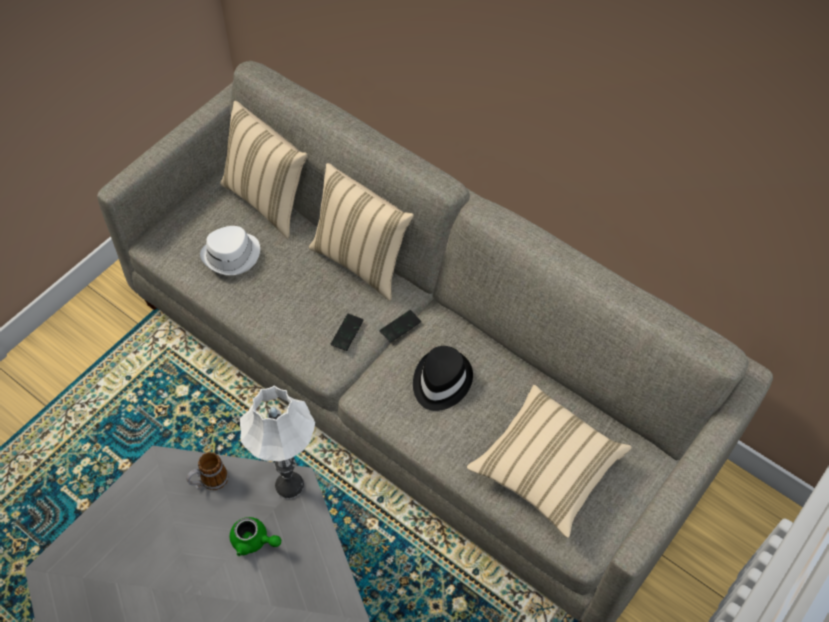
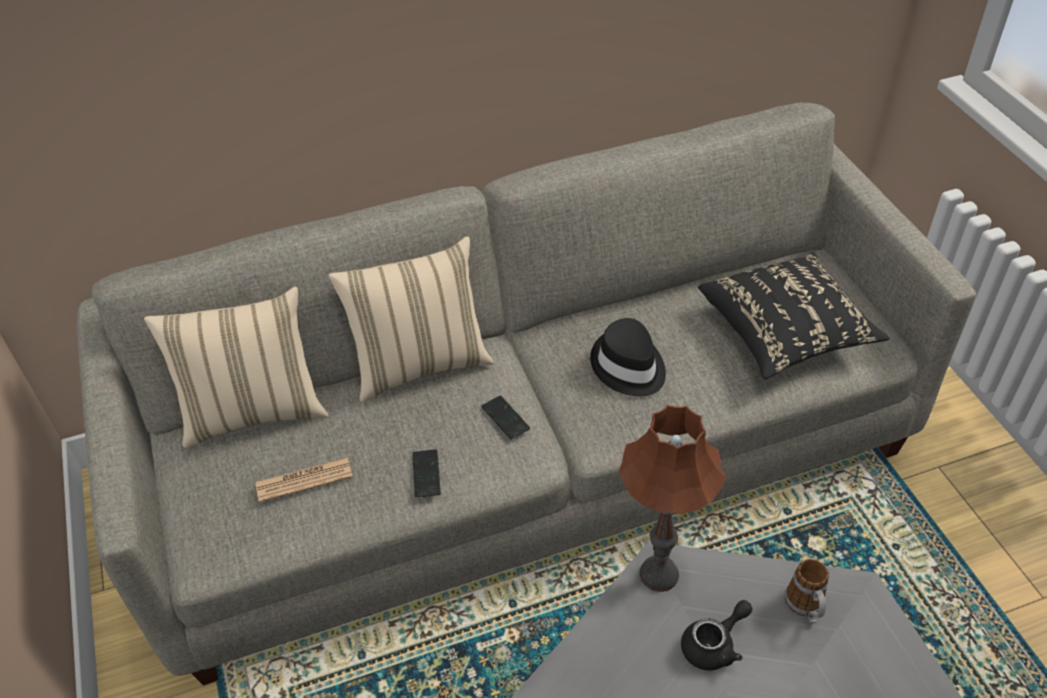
camera: 55 degrees left, 10 degrees down
(209, 481) = (601, 659): mug -> mug (806, 608)
(232, 255) = (304, 480): white hat -> newspaper
(254, 541) = (714, 645): green teapot -> black teapot
(289, 485) = (658, 574): white table lamp -> brown table lamp
(400, 327) = (530, 372): phone -> phone (426, 474)
(546, 468) = (785, 332): beige pillow -> black pillow

